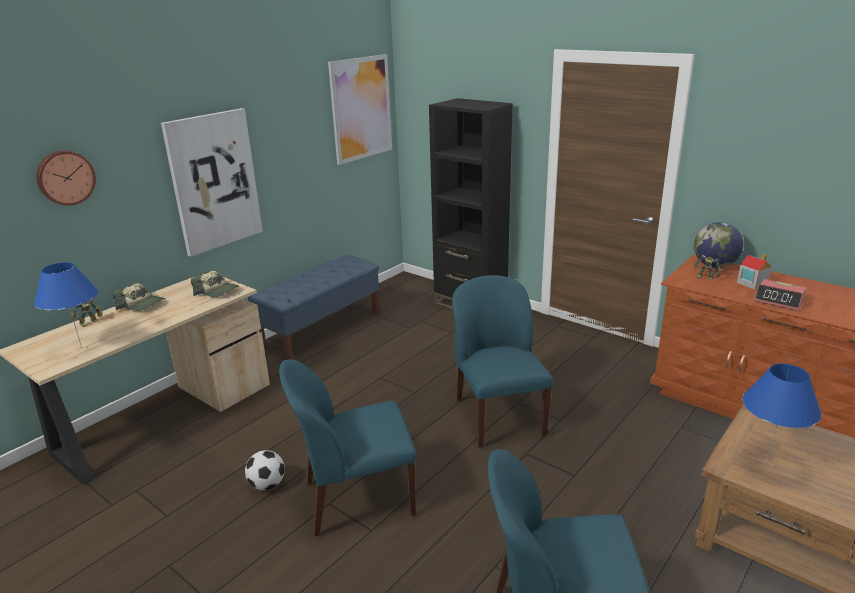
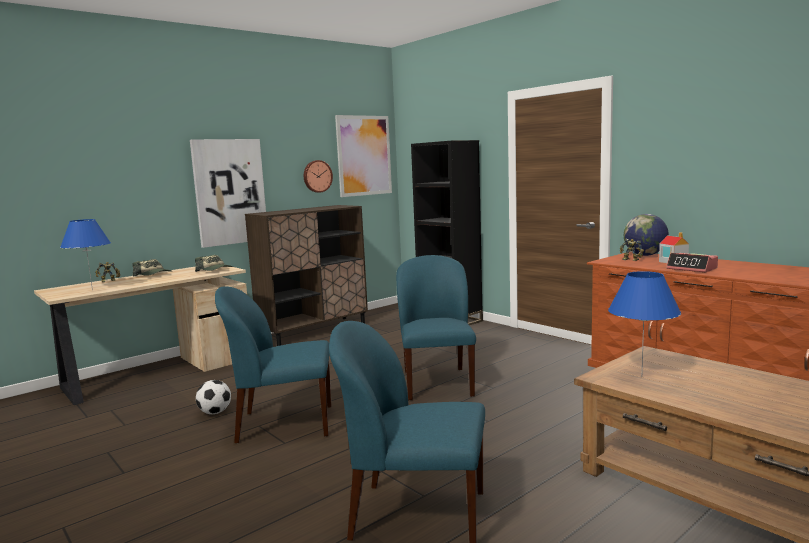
camera: 10 degrees right, 15 degrees down
(65, 177) = (108, 168): wall clock -> wall clock (317, 176)
(322, 330) = (314, 331): blue bench -> brown cabinet

